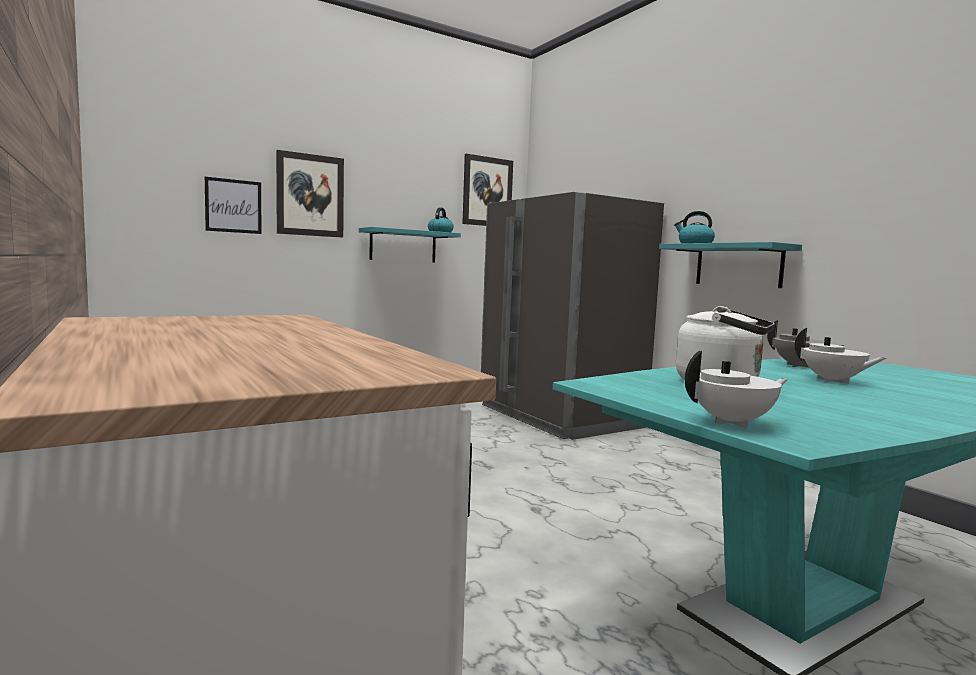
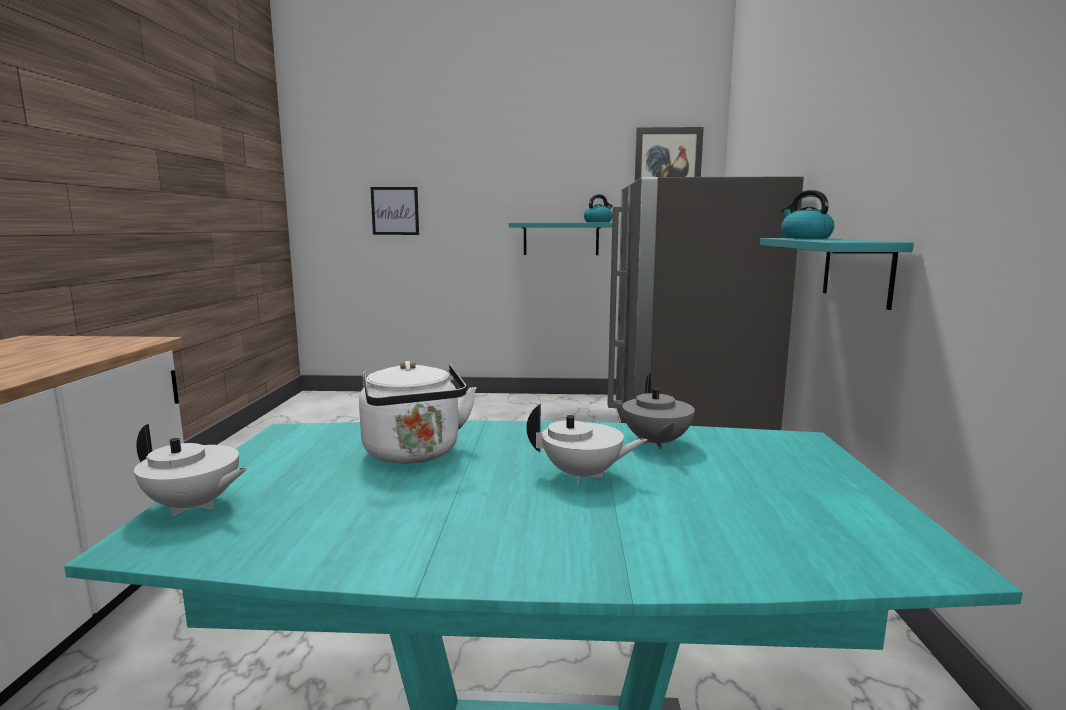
camera: 35 degrees right, 5 degrees up
(310, 195) = (462, 194): picture -> none
(833, 381) = (583, 475): white teapot -> white teapot turned 75 degrees counterclockwise

